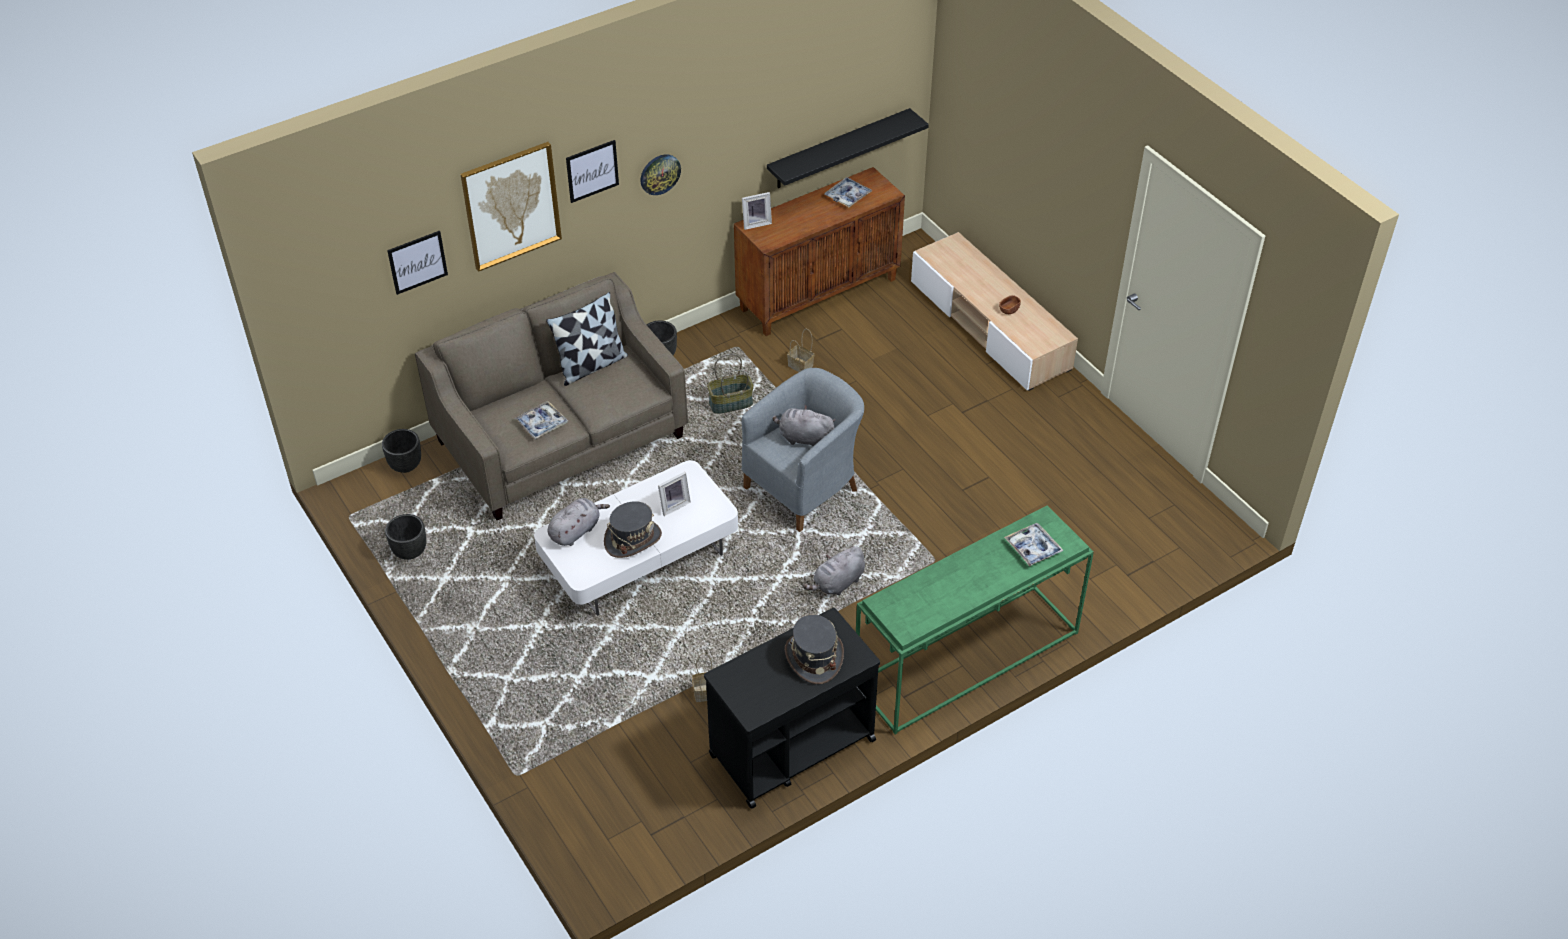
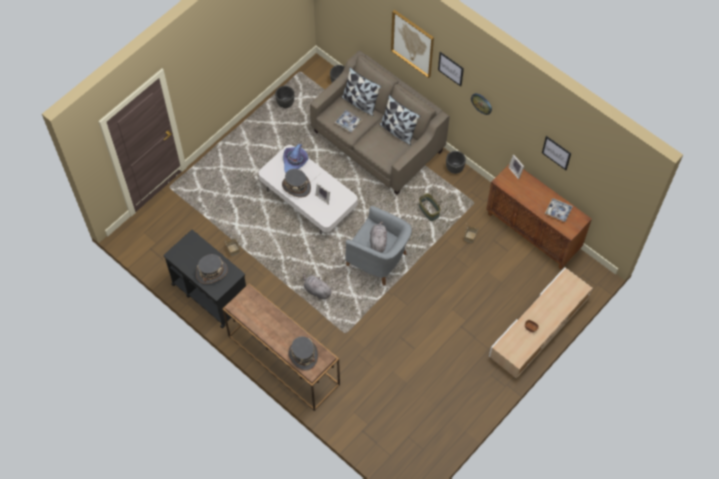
camera: 75 degrees right, 15 degrees up
(417, 262) = (370, 21): picture -> picture (556, 152)
(506, 402) = (360, 103): none -> pillow
(576, 531) = (295, 161): grey plush toy -> purple hat
(839, 149) = (575, 191): black shelf -> none
(966, 660) = (282, 360): green console table -> brown console table
(1033, 548) = (303, 355): tray -> grey hat

